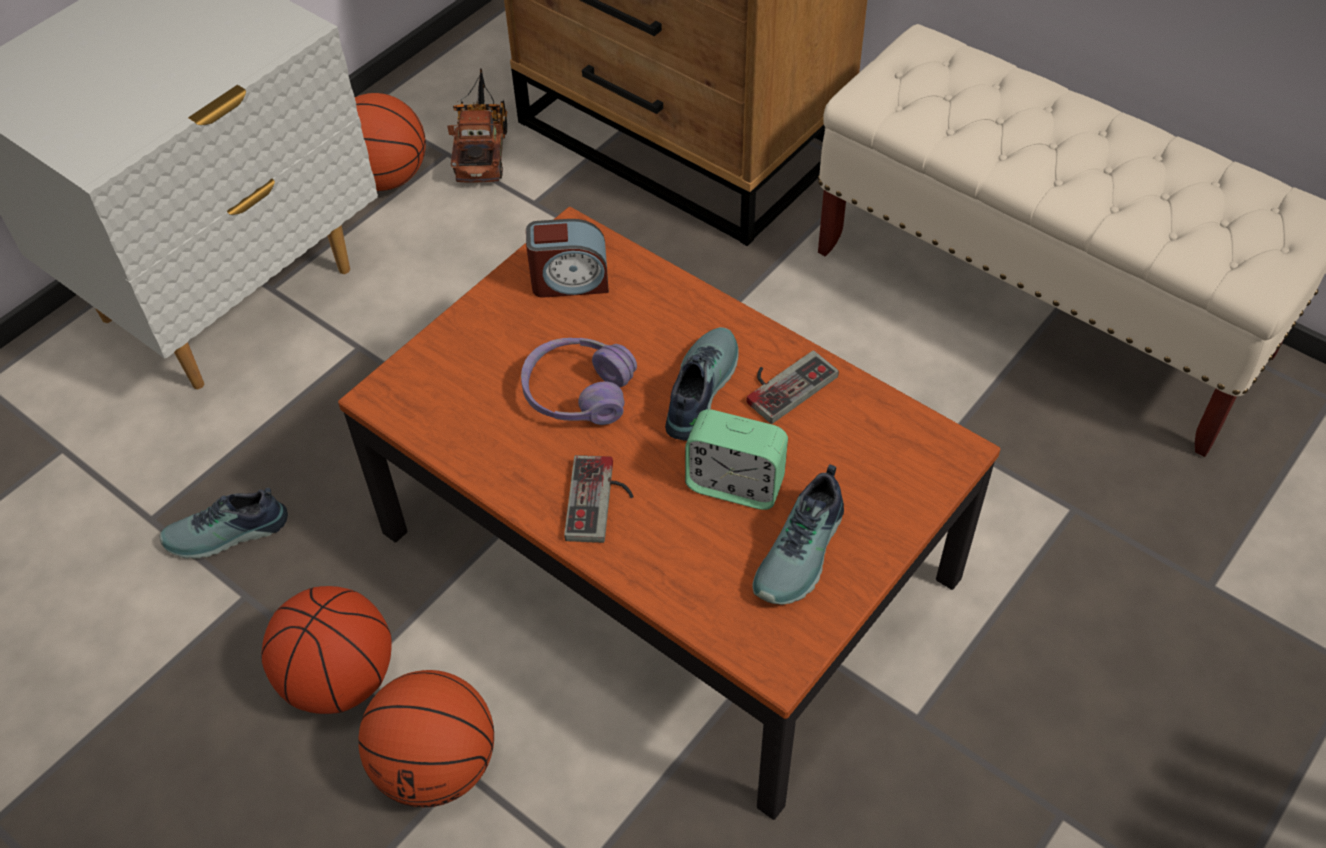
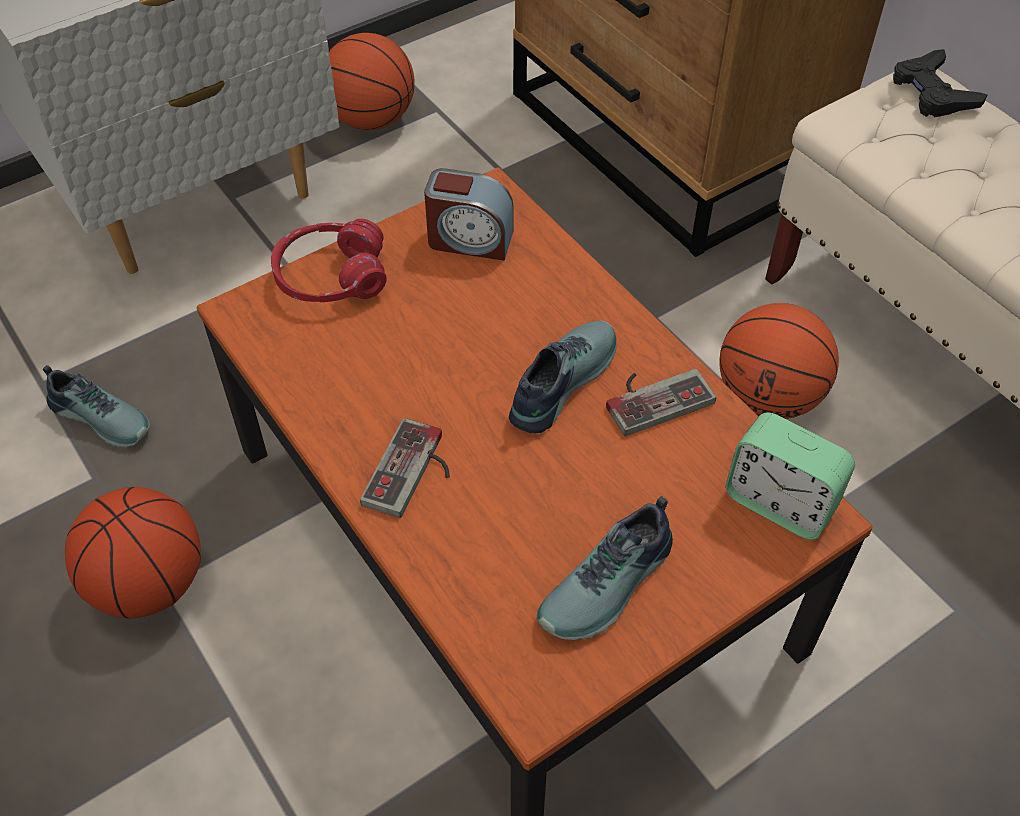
camera: 15 degrees right, 0 degrees up
(227, 535) = (103, 416): shoe -> shoe turned 150 degrees counterclockwise
(437, 765) = (207, 698): basketball -> basketball (768, 396)
(455, 345) = (331, 277): none -> red headphones
(483, 147) = (472, 110): toy truck -> none
(578, 393) = (434, 354): purple headphones -> none
(735, 484) = (562, 492): alarm clock -> alarm clock (779, 503)
(935, 53) = (932, 92): none -> black game controller

